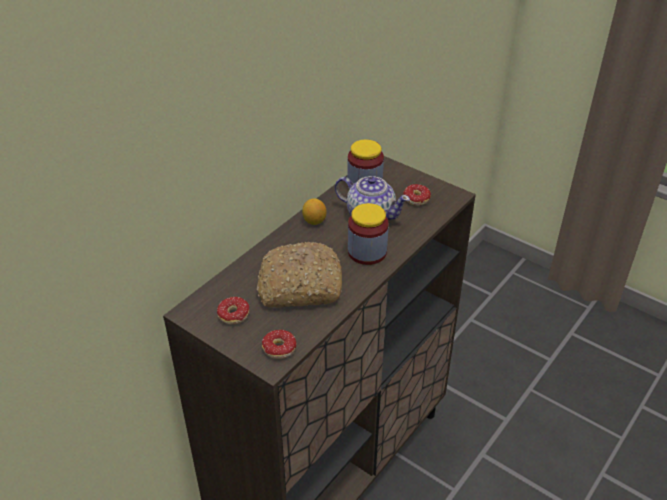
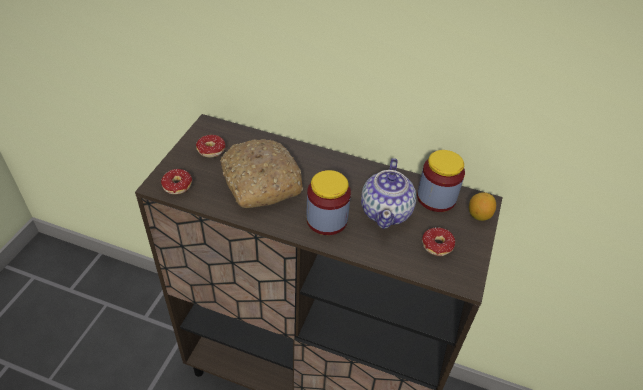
camera: 70 degrees right, 5 degrees up
(314, 221) = (356, 172): lemon -> lemon (479, 215)

